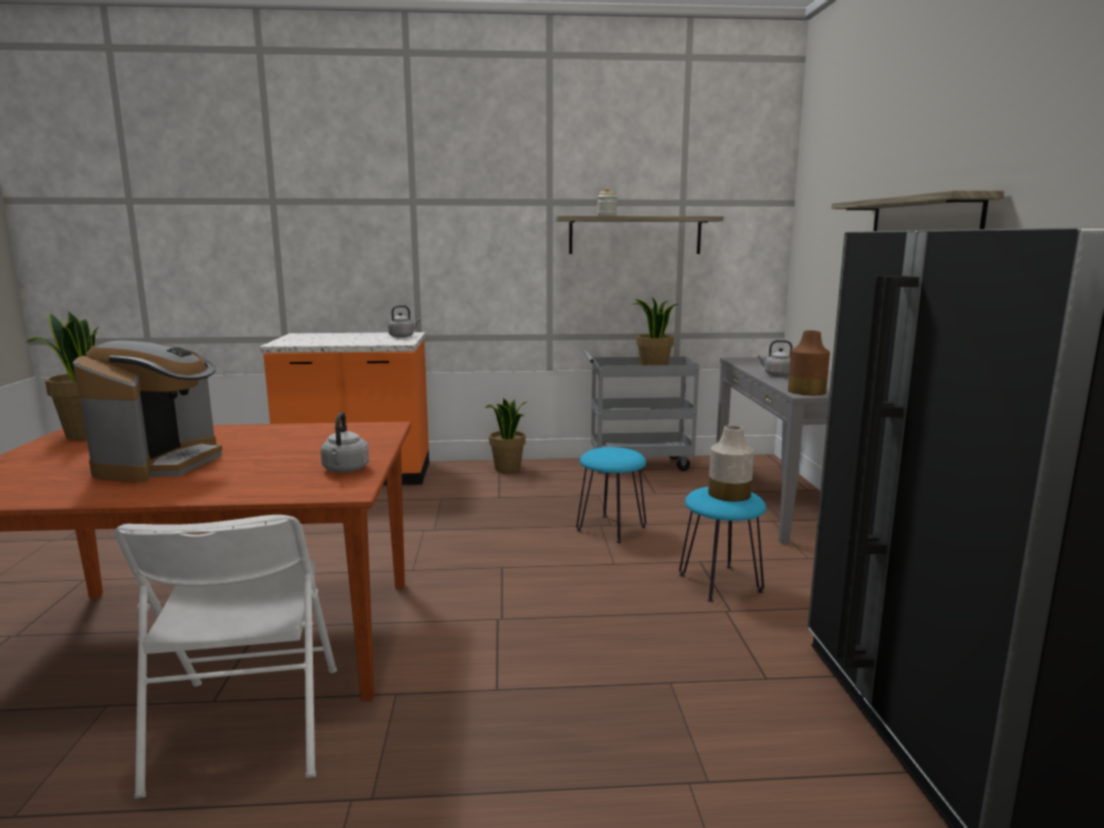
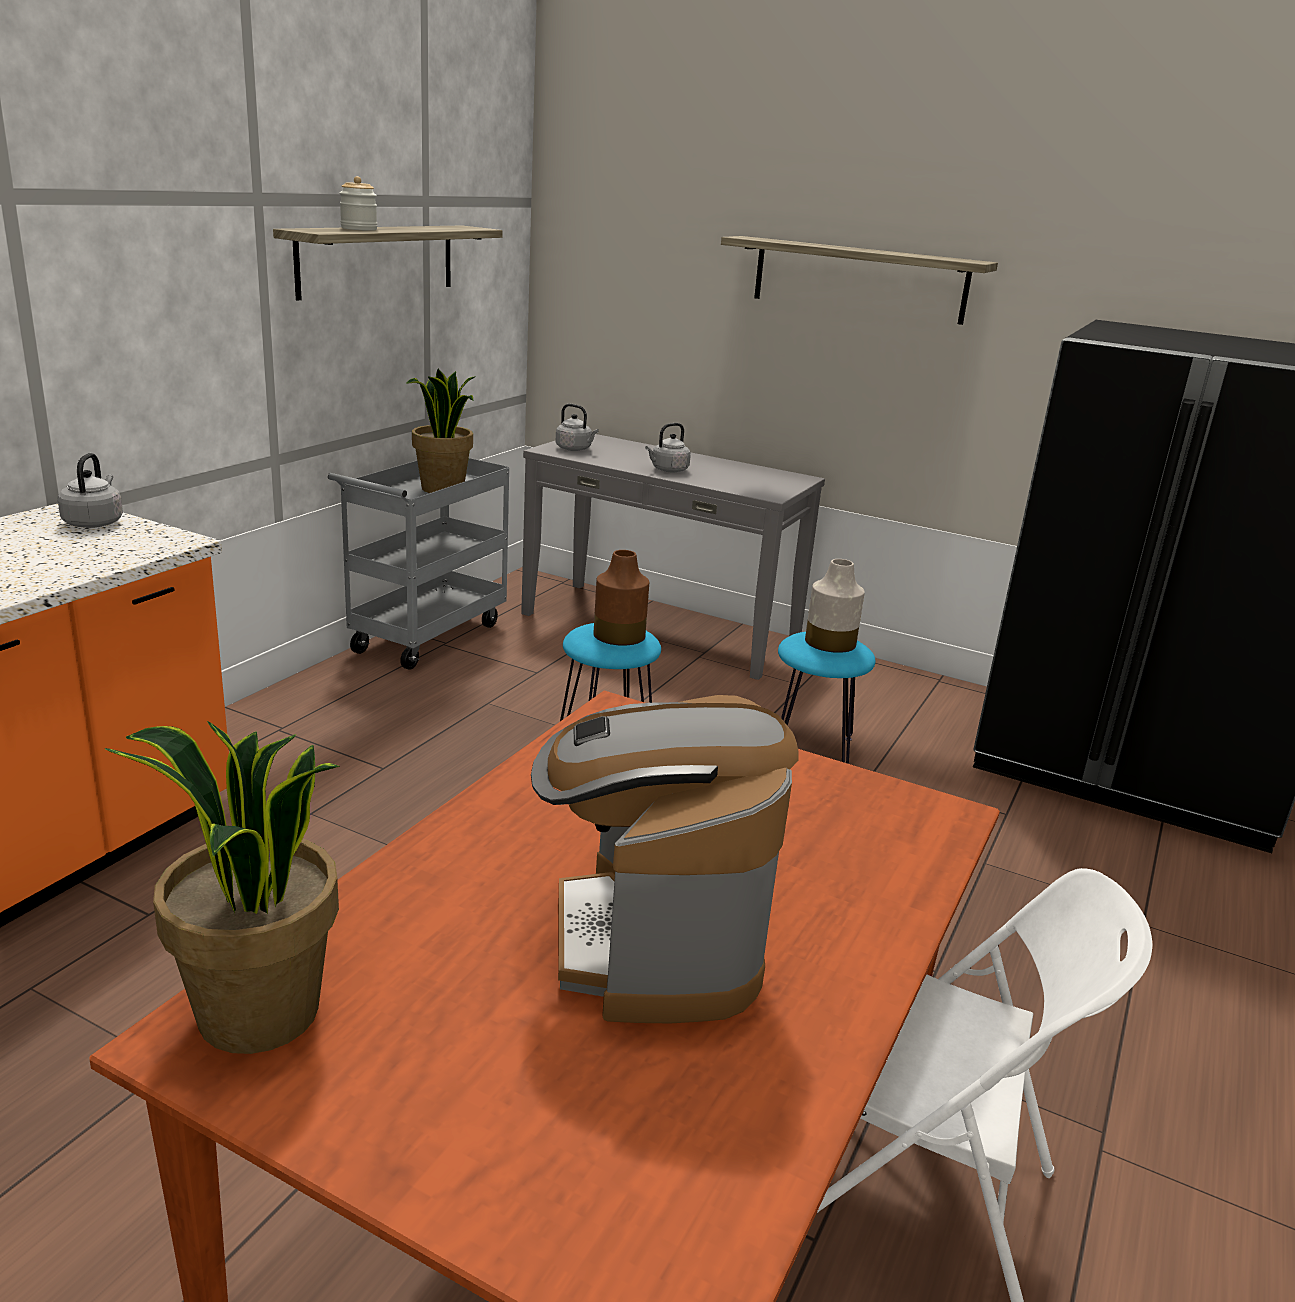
camera: 60 degrees left, 10 degrees up
(161, 463) = (653, 943): coffee machine -> coffee machine turned 135 degrees counterclockwise
(345, 470) = (846, 794): grey kettle -> grey kettle (575, 449)
(507, 469) = (276, 718): potted plant -> none
(807, 391) = (764, 490): brown vase -> brown vase (620, 635)

